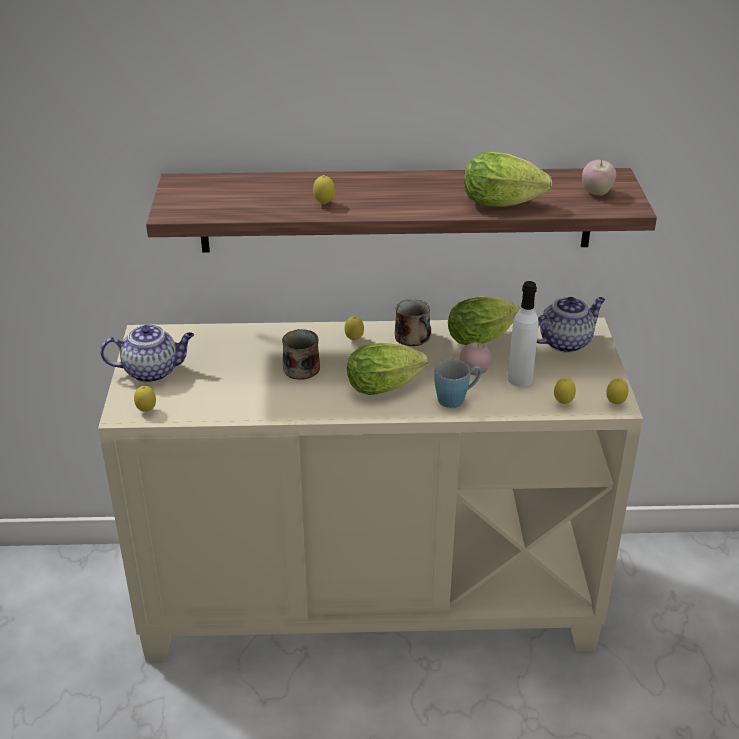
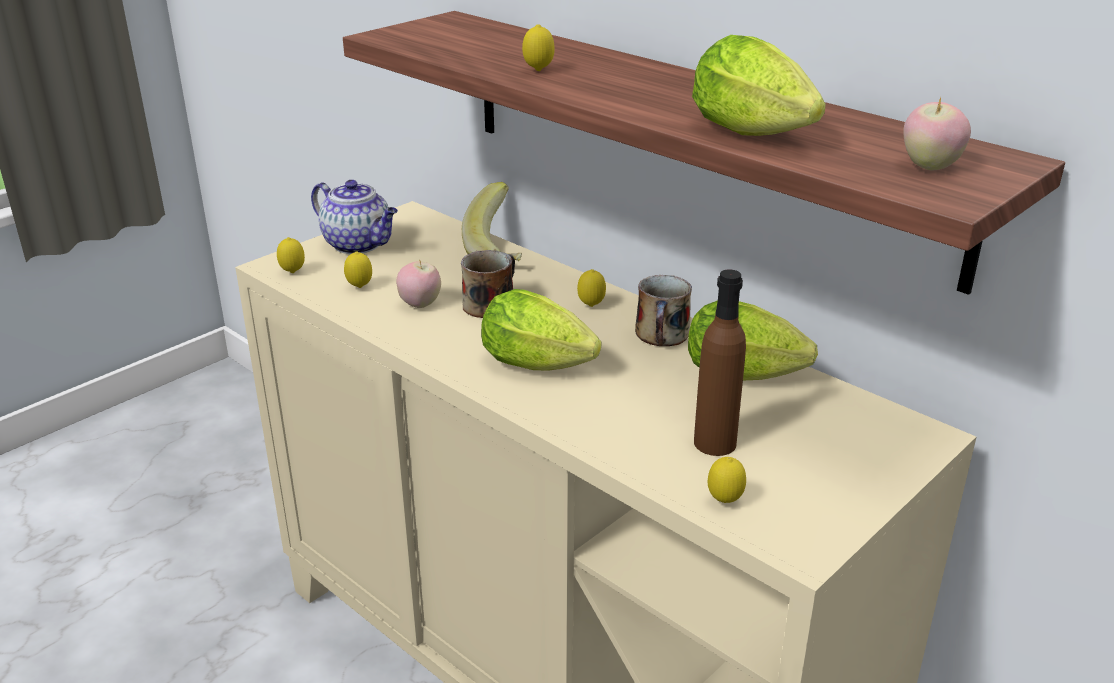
camera: 45 degrees right, 5 degrees down
(248, 332) = (501, 251): none -> banana
(457, 398) = (597, 420): blue mug -> none
(474, 372) = (669, 405): apple -> apple (420, 304)
(520, 379) = (714, 443): white bottle -> brown bottle
(565, 342) = (859, 435): teapot -> none
(615, 404) = (802, 546): lemon -> lemon (360, 287)

